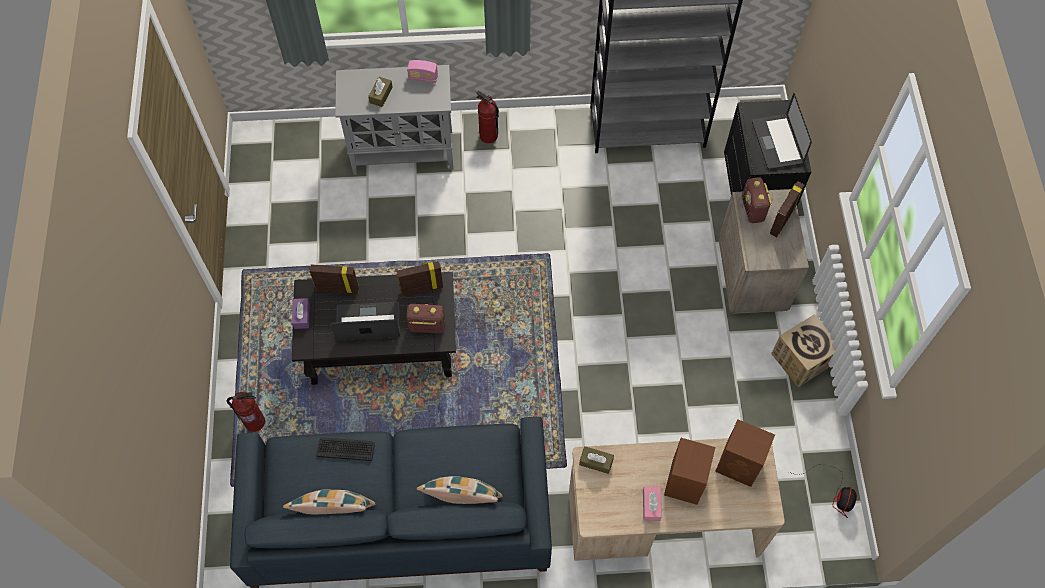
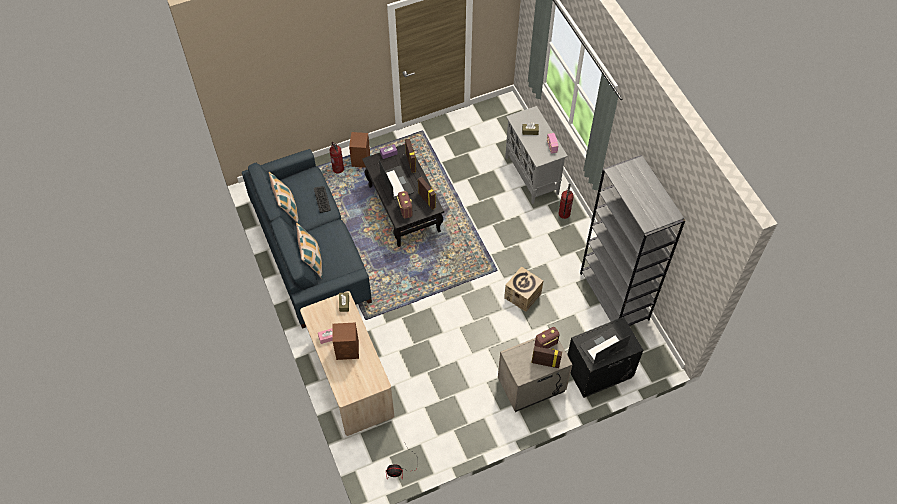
camera: 70 degrees right, 5 degrees down
(739, 465) = (367, 375): brown speaker -> brown speaker (361, 160)
(801, 359) = (483, 428): cardboard box -> cardboard box (522, 296)

